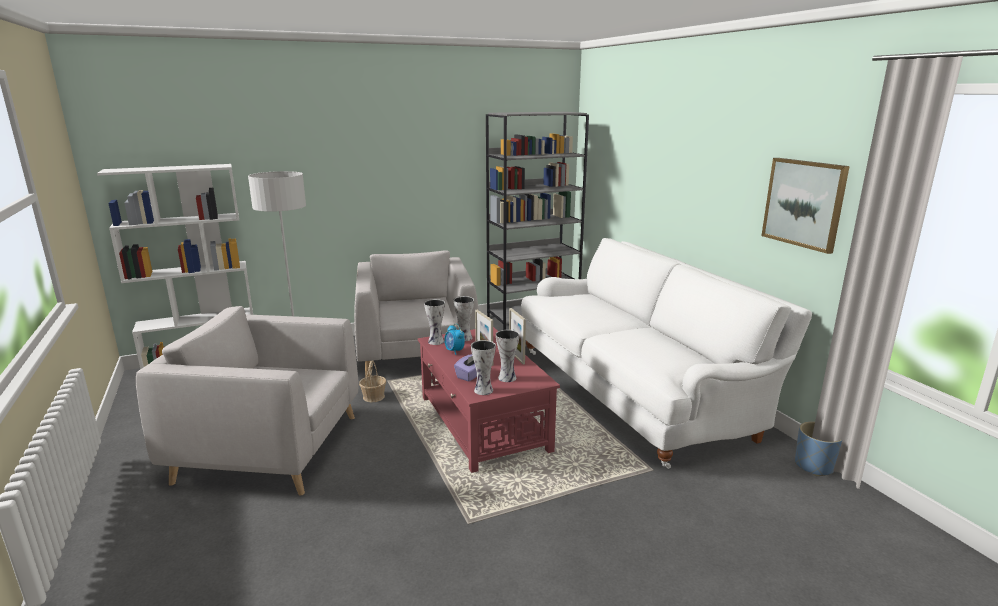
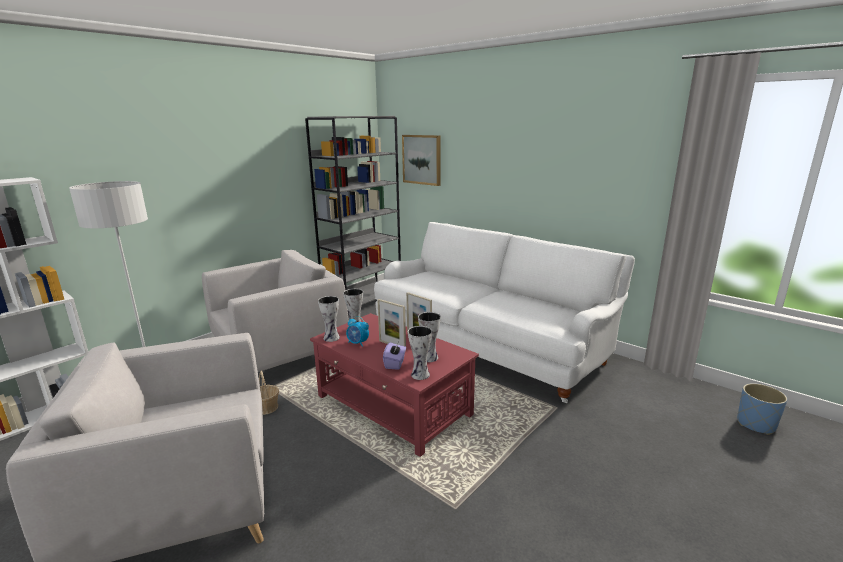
camera: 25 degrees left, 0 degrees up
(416, 354) = (280, 354): grey armchair -> grey armchair turned 90 degrees clockwise
(804, 203) = (619, 174): picture -> picture (422, 159)
(814, 466) = (651, 373): blue planter -> blue planter (756, 424)

